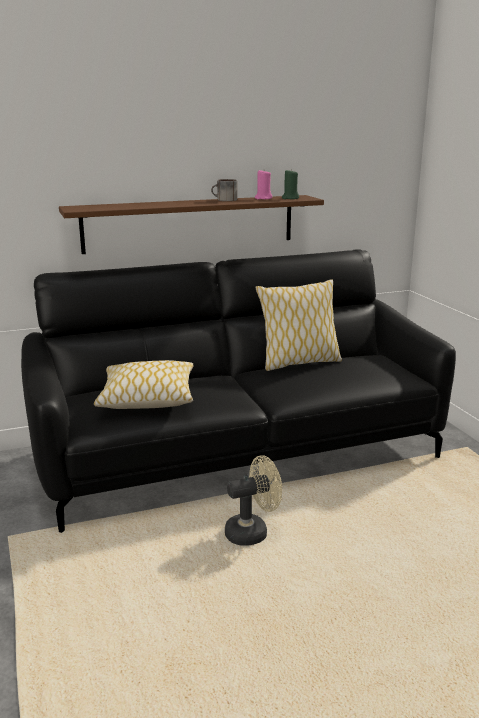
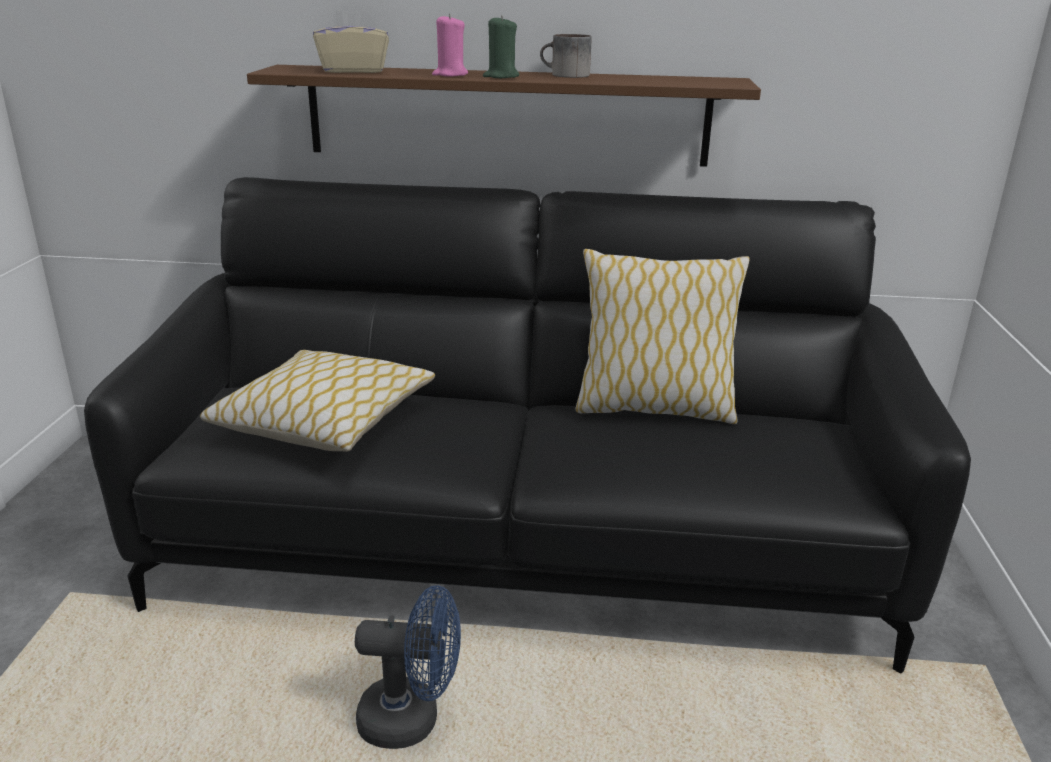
camera: 25 degrees right, 5 degrees up
(115, 206) = (354, 70): none -> beige tissue box
(253, 532) = (412, 720): beige fan -> blue fan
(263, 198) = (644, 78): pink candle -> pink candle (450, 75)
(290, 198) = (697, 81): green candle -> green candle (501, 76)

